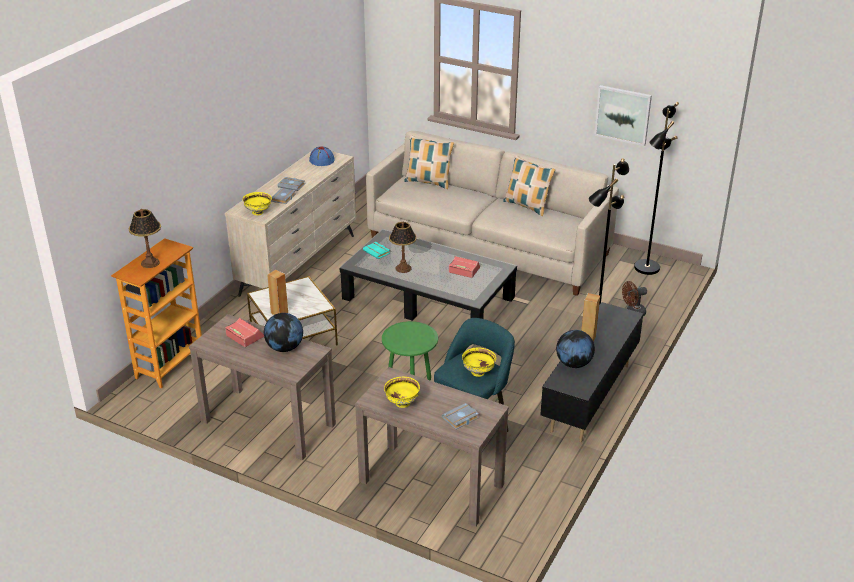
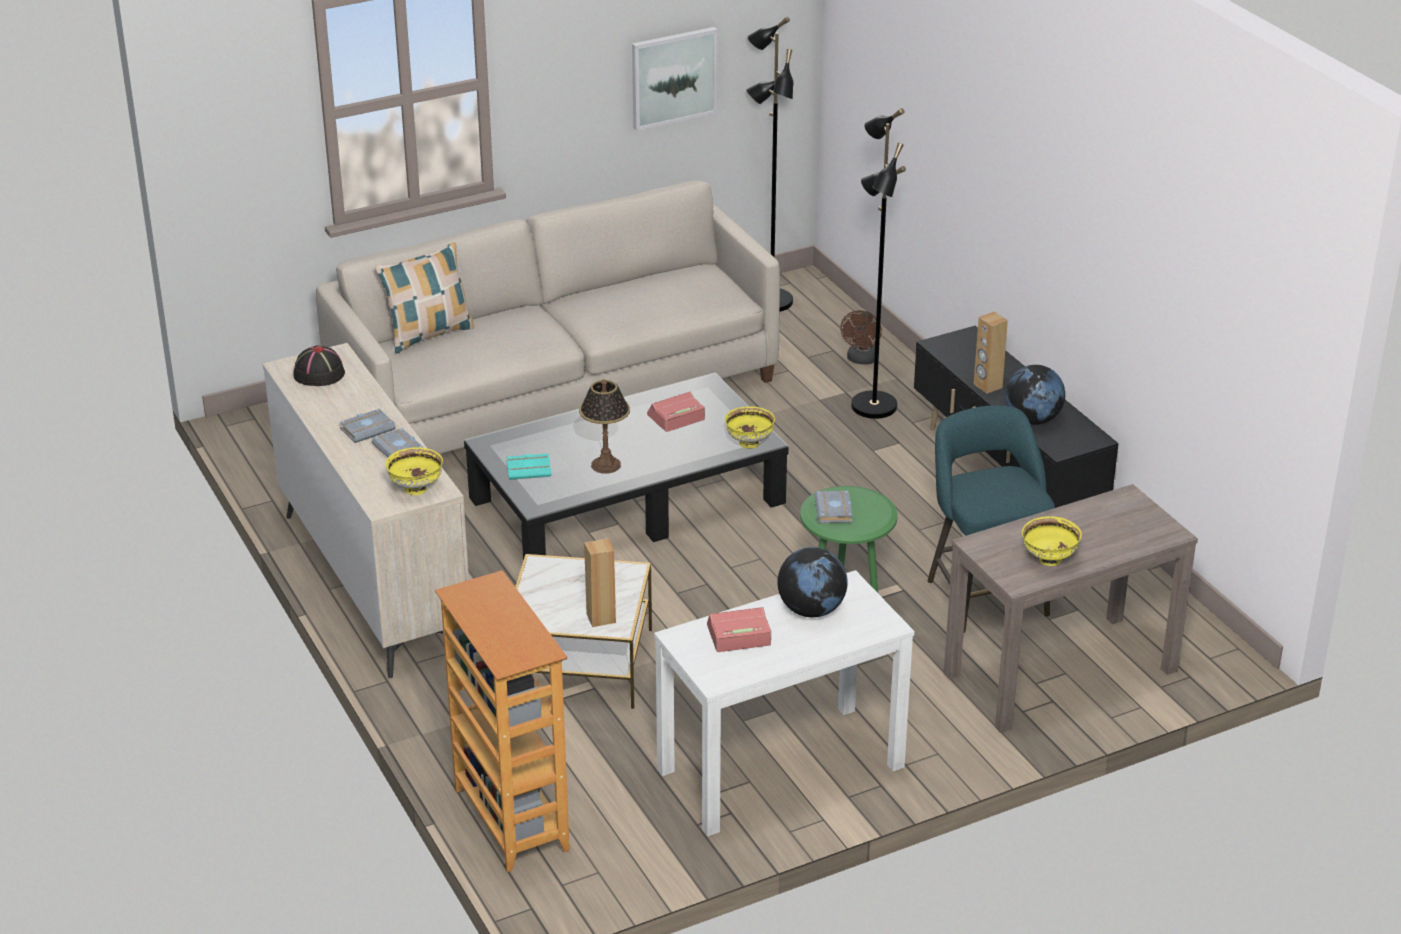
camera: 55 degrees left, 0 degrees up
(150, 263) = (504, 626): table lamp -> none
(267, 423) = (780, 769): brown console table -> white console table
(321, 160) = (318, 374): blue hat -> black hat
(460, 419) = (1126, 529): grey book -> grey book (835, 511)
(478, 372) = (1010, 485): yellow bowl -> yellow bowl (749, 443)
(527, 206) = (615, 288): pillow -> none

